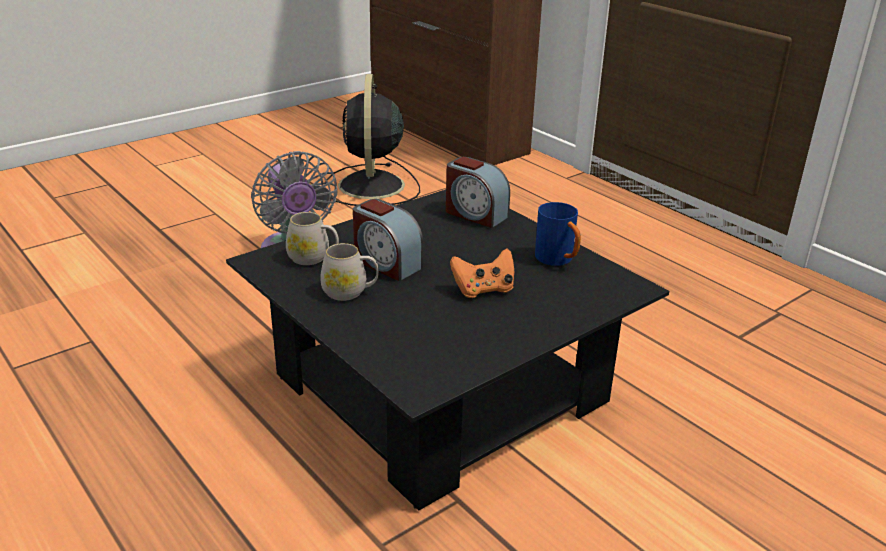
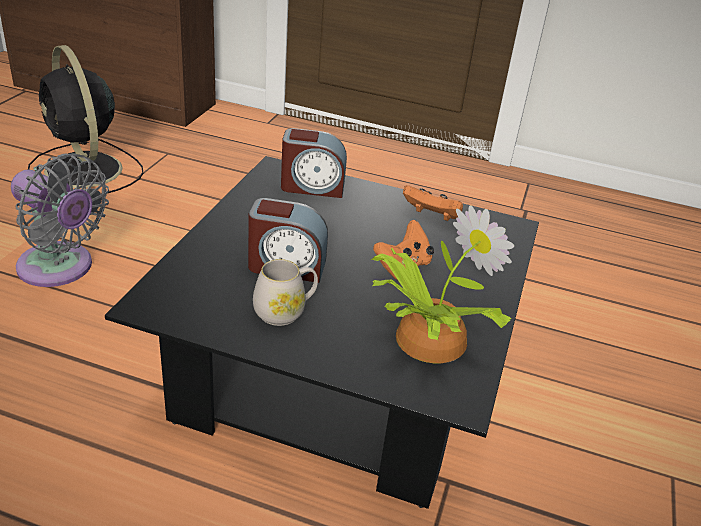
camera: 35 degrees left, 5 degrees up
(313, 258) = (206, 283): white mug -> none
(441, 342) = (426, 338): none -> potted plant
(558, 261) = (431, 217): blue mug -> orange game controller

